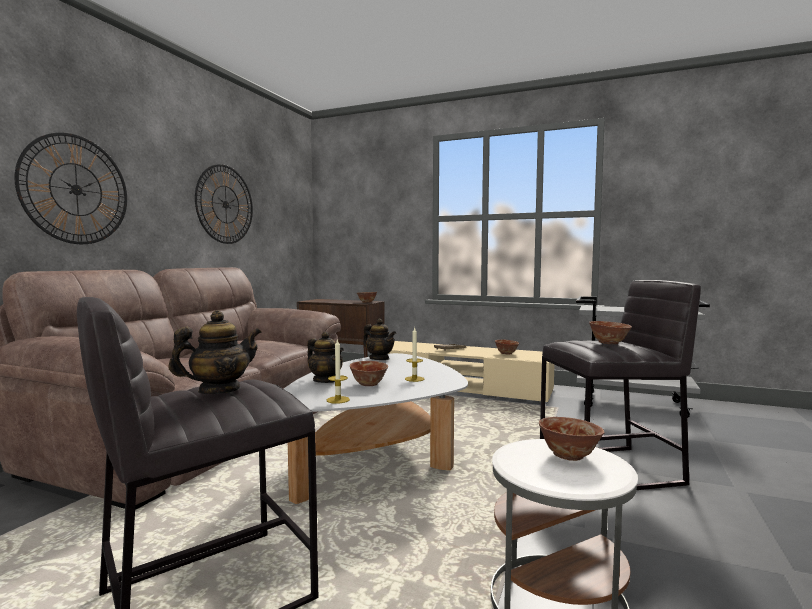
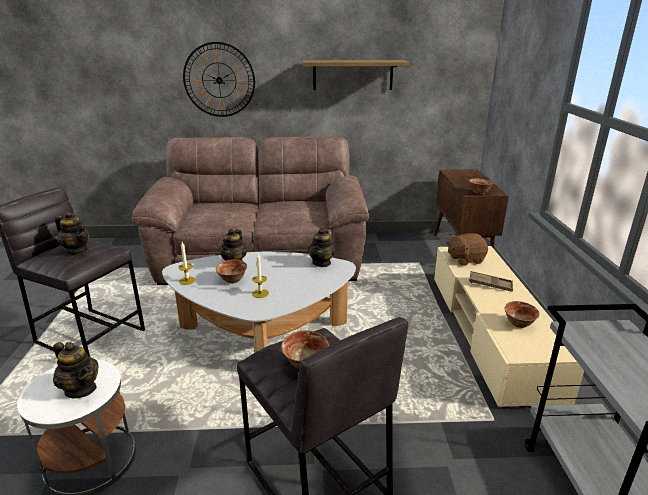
camera: 65 degrees right, 20 degrees up
(225, 204) = (353, 75): wall clock -> shelf
(406, 347) = (465, 259): none -> brown plush toy
(569, 455) = (81, 389): bowl -> teapot

